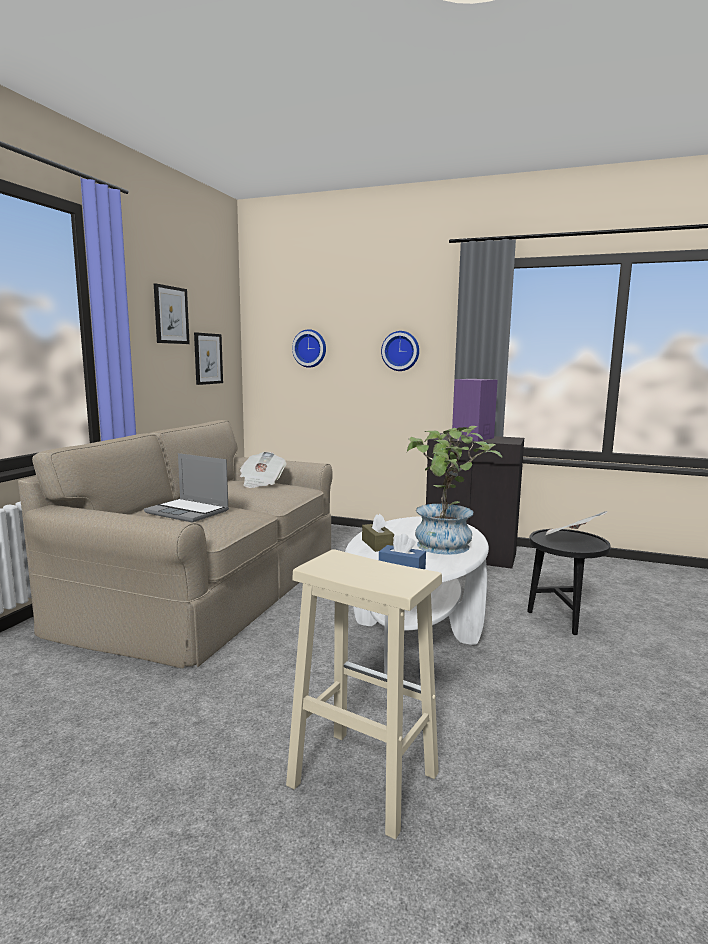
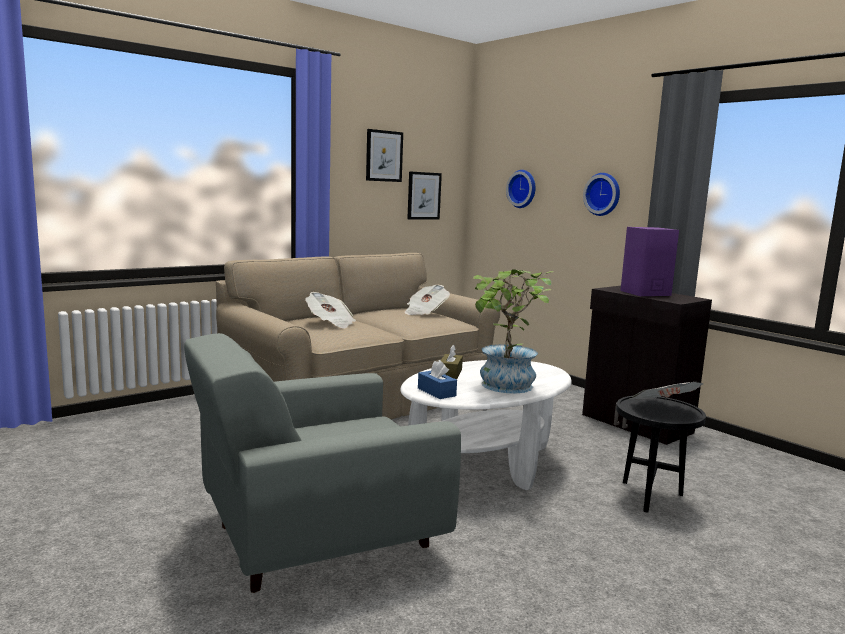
camera: 30 degrees right, 0 degrees up
(188, 512) = (330, 323): laptop -> newspaper
(361, 779) = (315, 537): beige stool -> grey armchair

